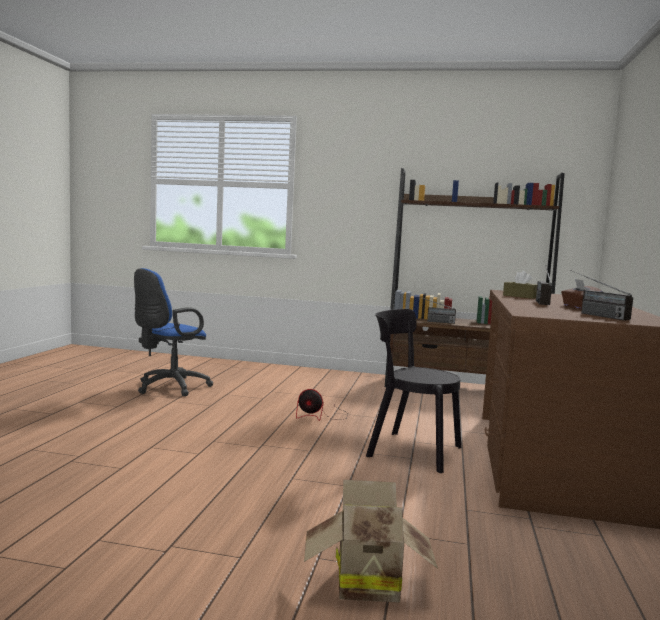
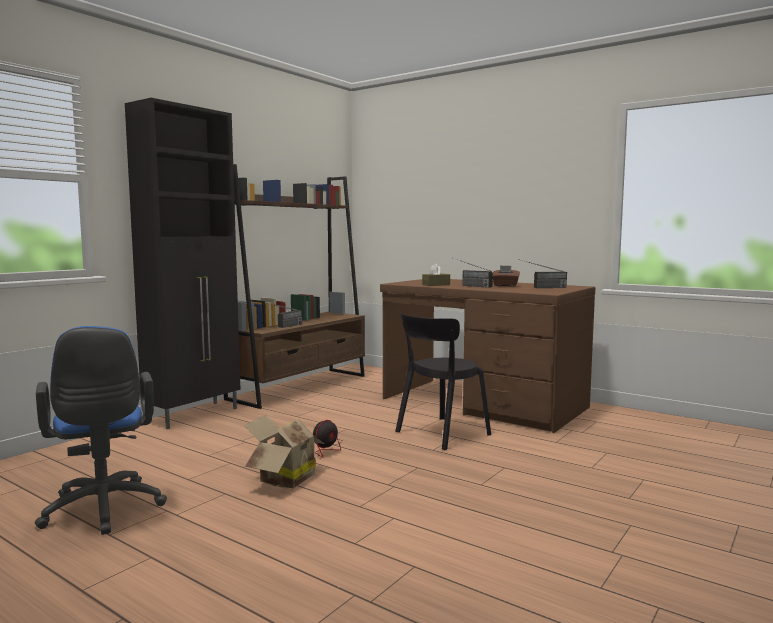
camera: 65 degrees left, 0 degrees up
(344, 375) = (194, 415): none -> black cabinet
(365, 581) = (660, 489): cardboard box -> cardboard box (283, 479)

